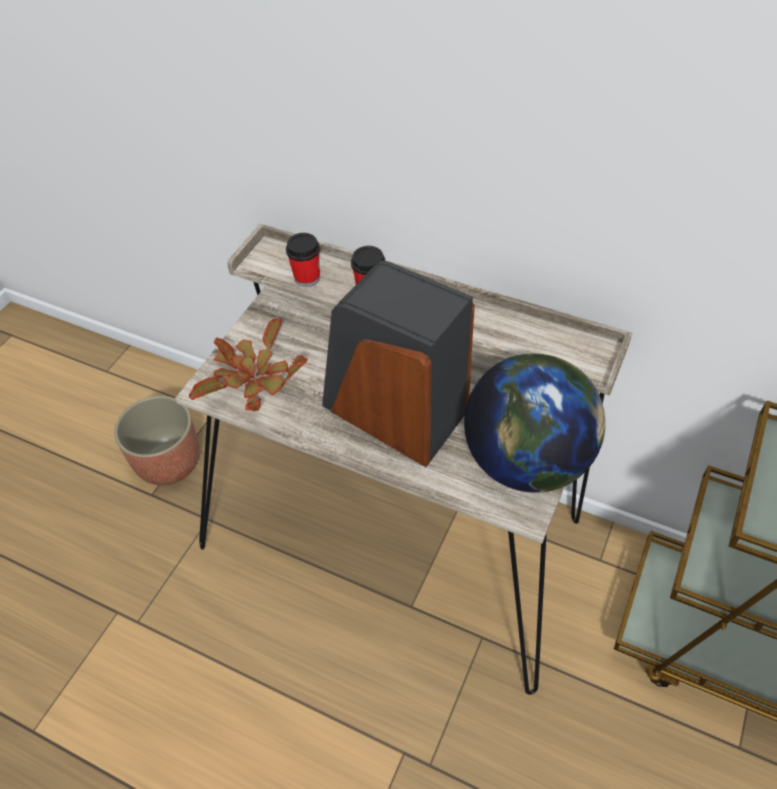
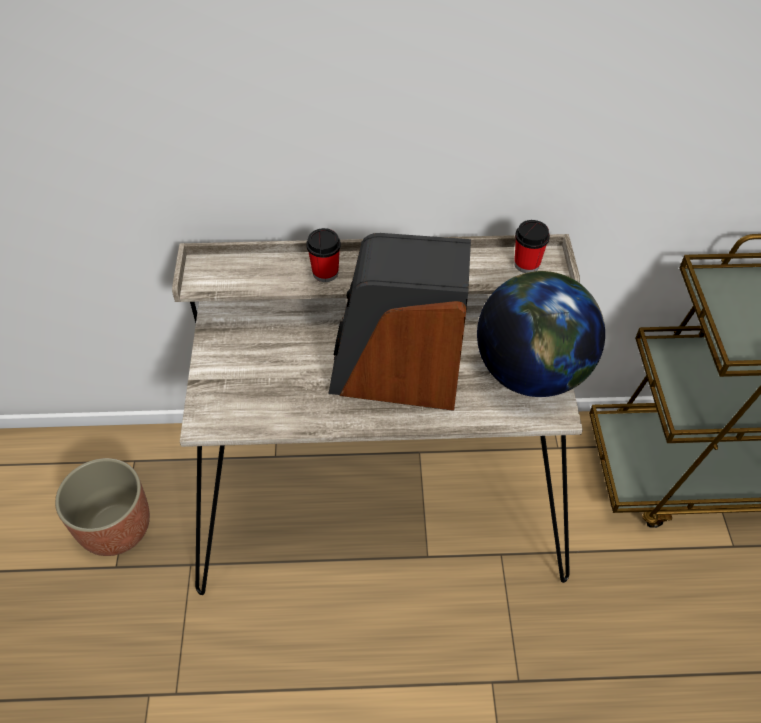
camera: 30 degrees left, 0 degrees up
(252, 380) = (247, 396): potted plant -> none
(307, 278) = (258, 280): cup -> cup (526, 264)

